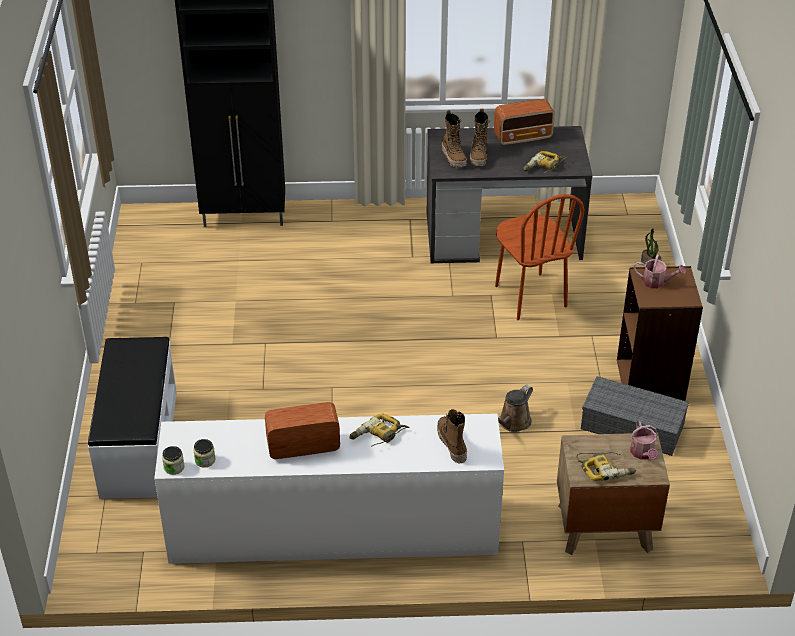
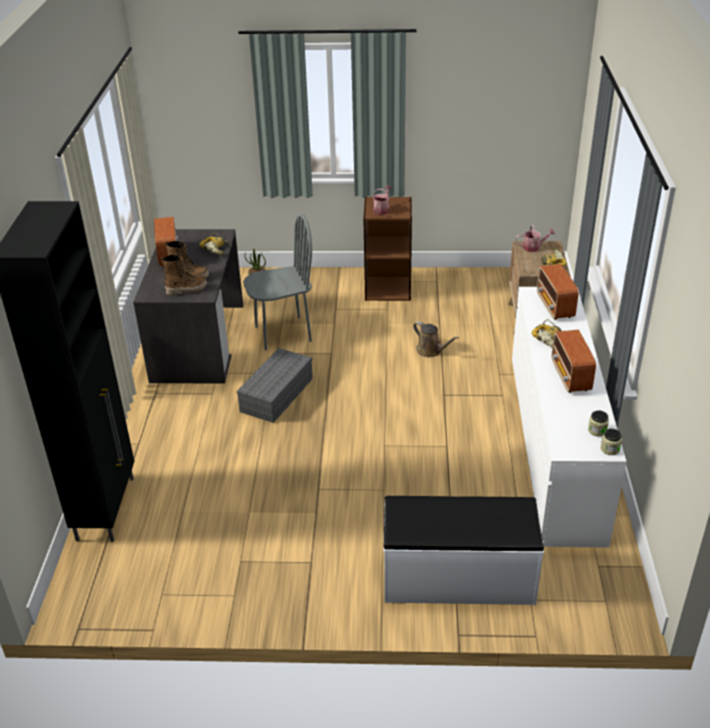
camera: 85 degrees left, 5 degrees down
(451, 444) = (555, 306): boot -> radio
(530, 296) = (283, 333): brown chair -> grey chair
(634, 426) = (435, 299): grey storage box -> grey storage box (276, 394)

